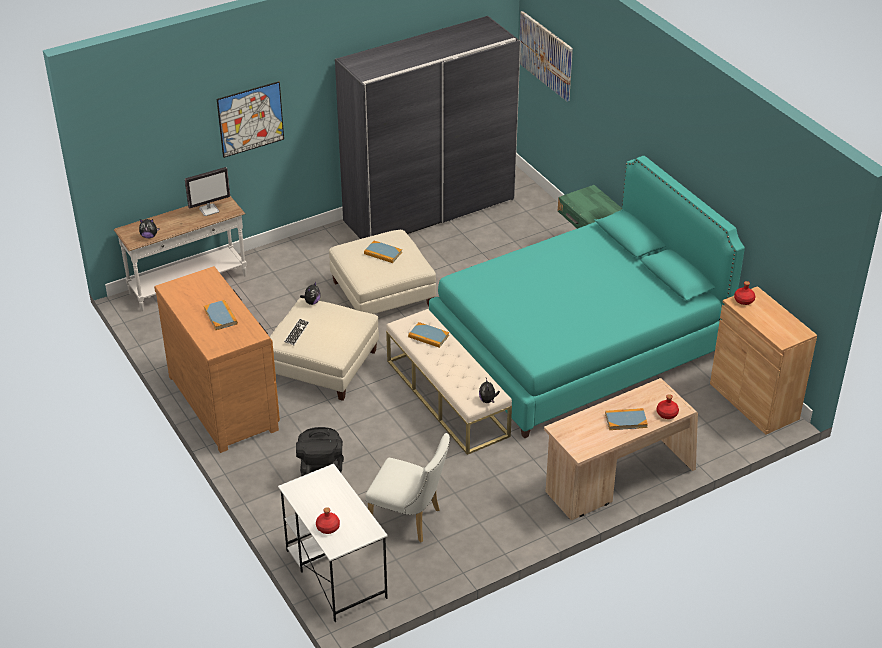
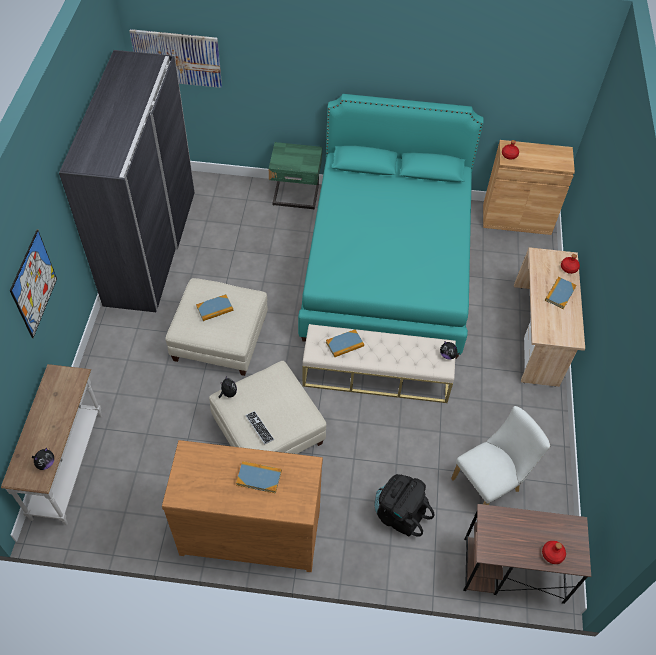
camera: 55 degrees left, 15 degrees up
(209, 210) = (57, 392): monitor -> none
(335, 573) = (512, 570): white desk -> brown desk

